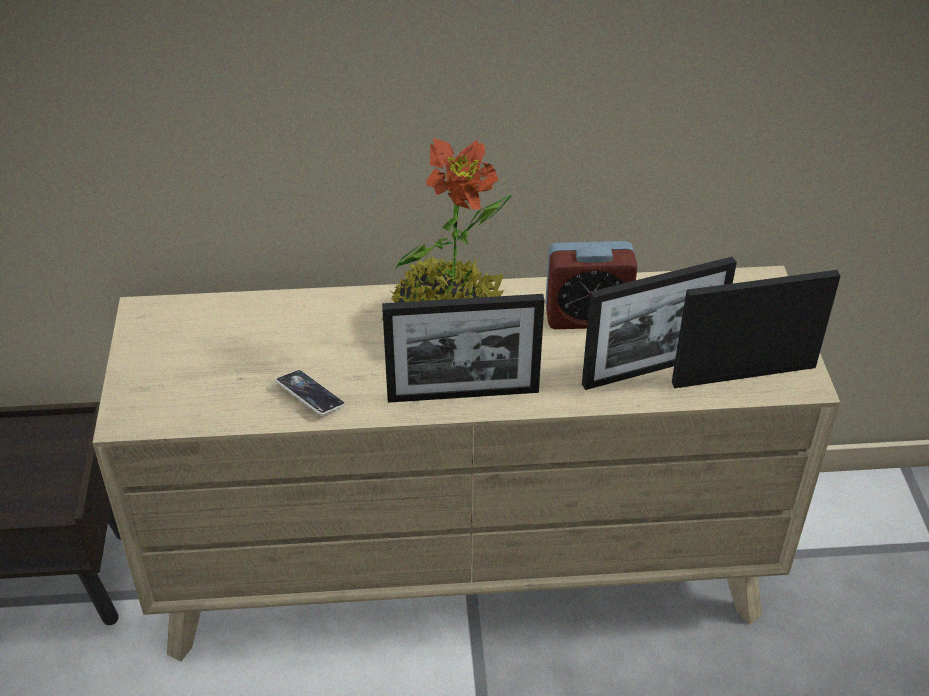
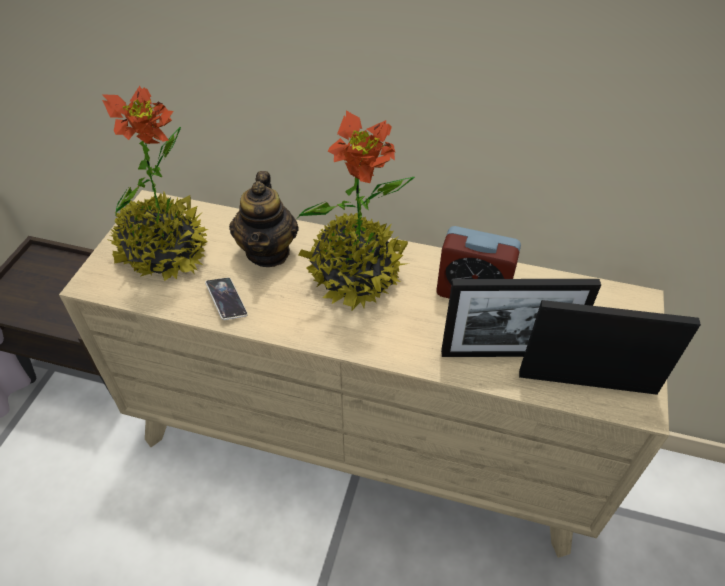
camera: 20 degrees right, 5 degrees up
(199, 362) = (164, 252): none -> potted plant
(329, 330) = (268, 251): none -> teapot
(463, 394) = (341, 332): picture frame -> none

